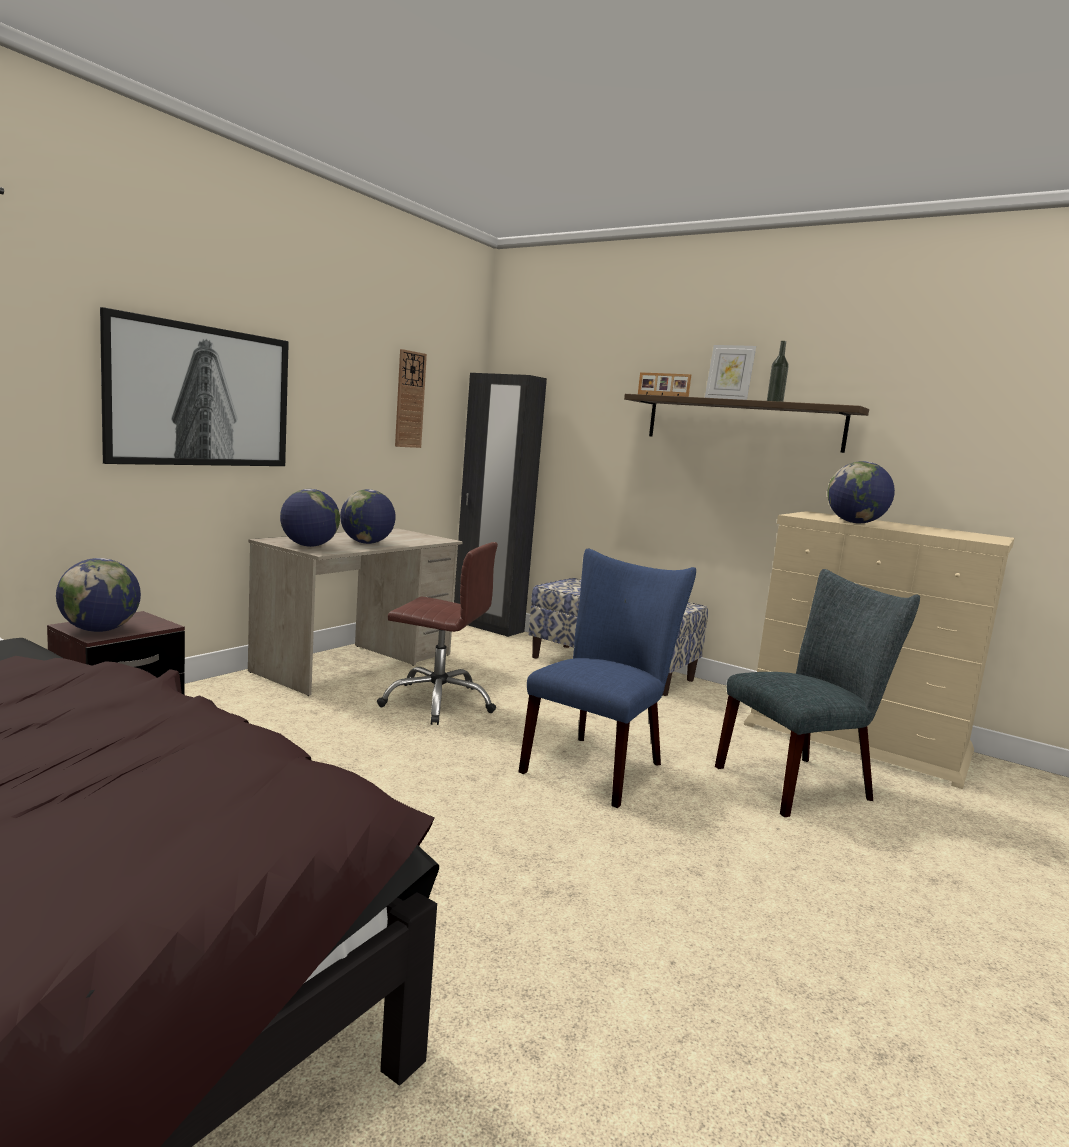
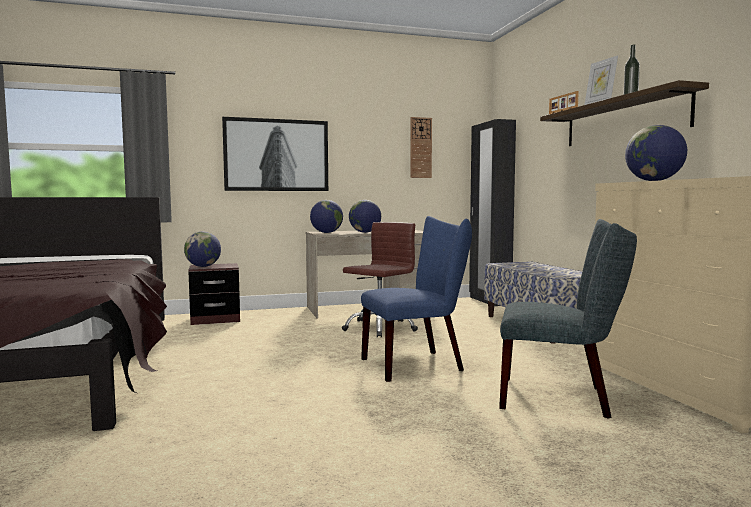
camera: 40 degrees right, 5 degrees down
(438, 702) = (379, 328): brown office chair -> brown office chair turned 105 degrees counterclockwise

